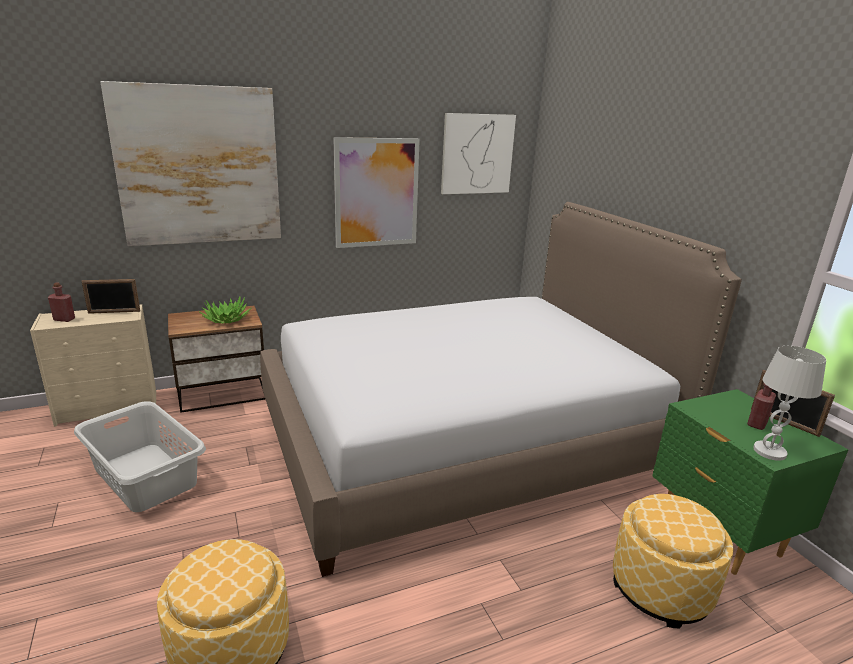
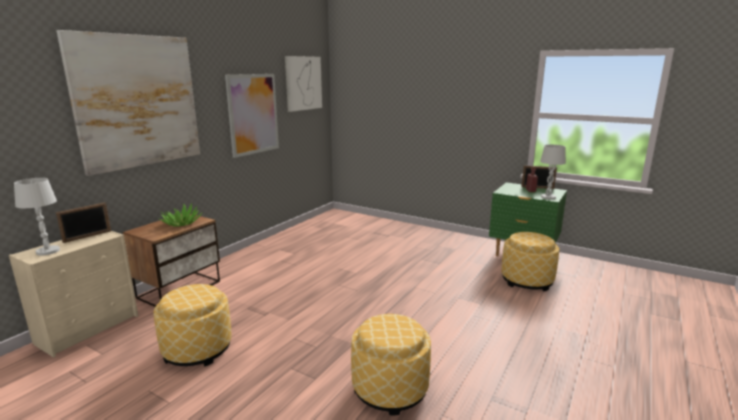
camera: 35 degrees left, 5 degrees down
(64, 319) = (48, 251): red bottle -> white table lamp
(146, 475) = (197, 349): grey laundry basket -> ottoman
(463, 441) = (374, 260): bed -> none

